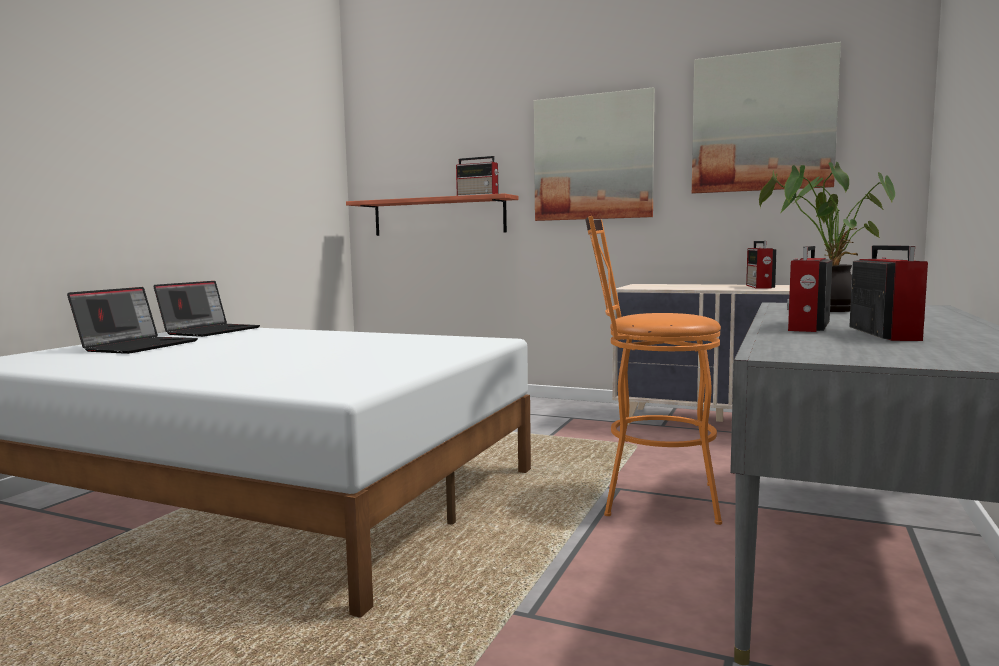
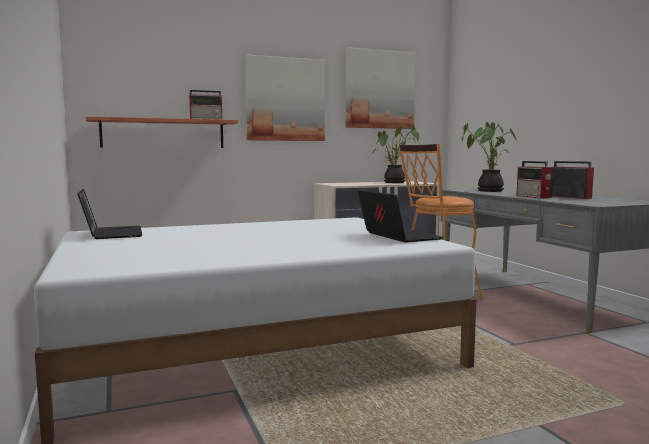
camera: 45 degrees left, 0 degrees up
(138, 346) = (135, 247): laptop -> laptop (397, 236)
(759, 287) = (394, 182): radio -> potted plant

